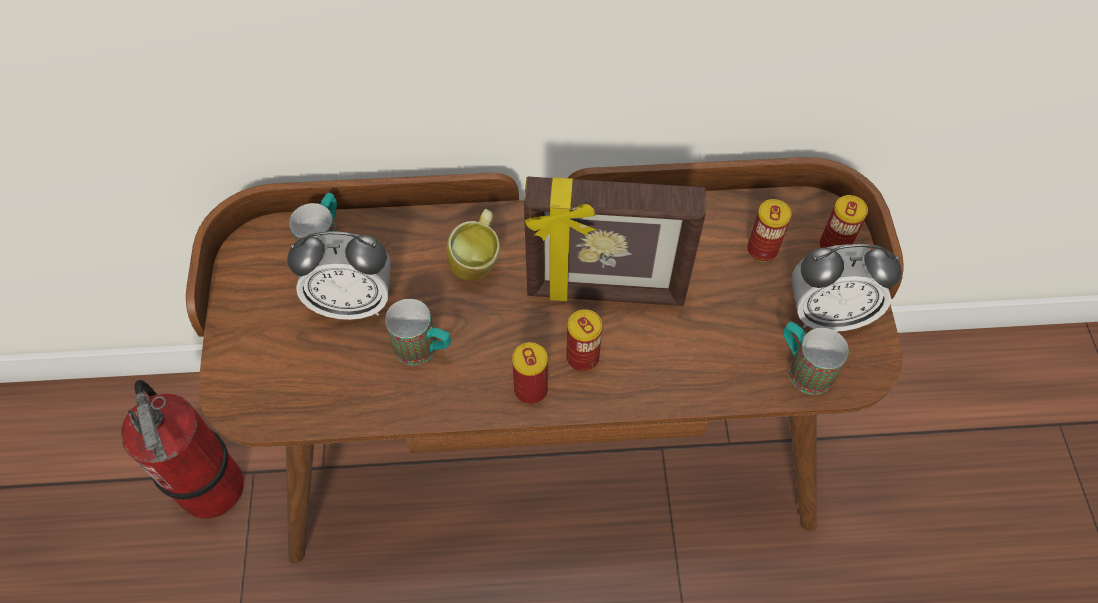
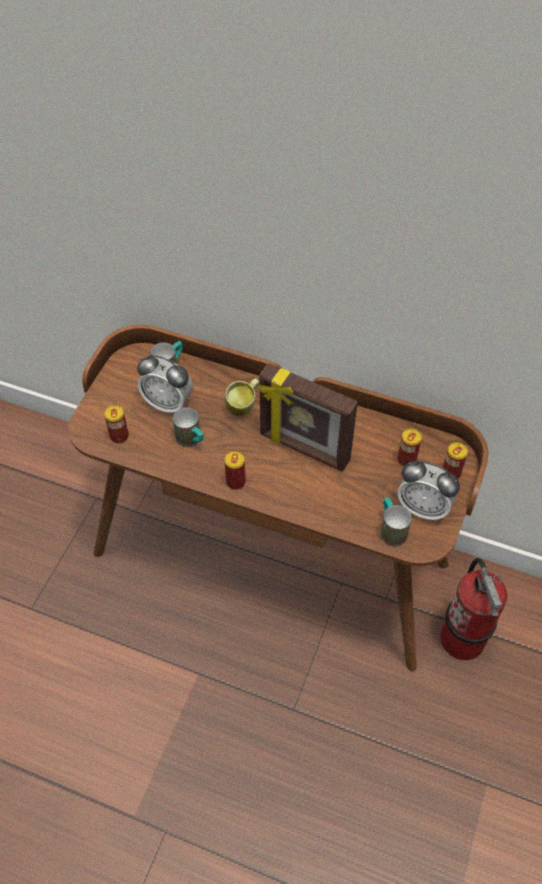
camera: 25 degrees right, 5 degrees down
(212, 486) = (71, 496): fire extinguisher -> fire extinguisher (463, 638)
(582, 357) = (272, 477): can -> can (119, 436)

